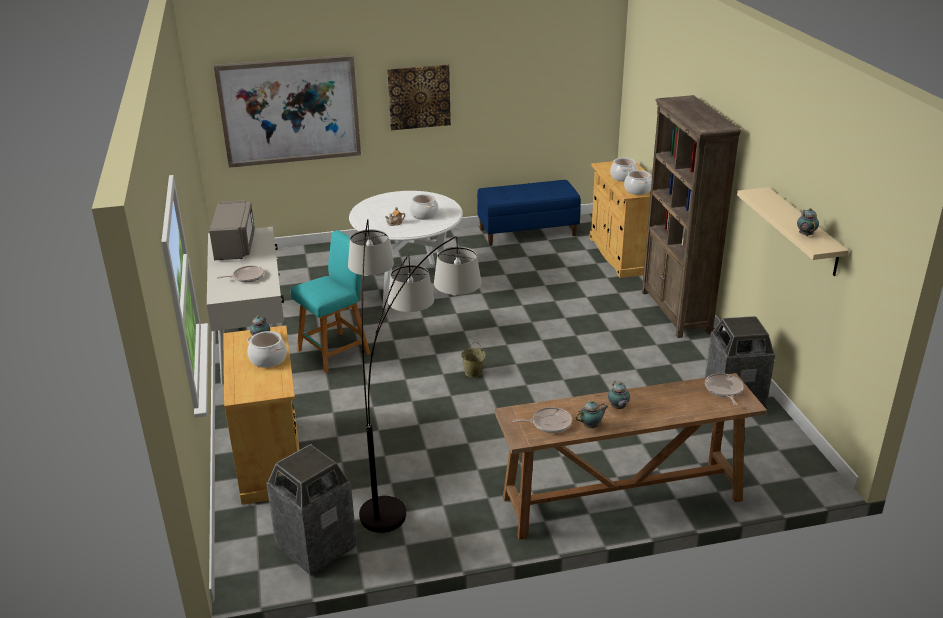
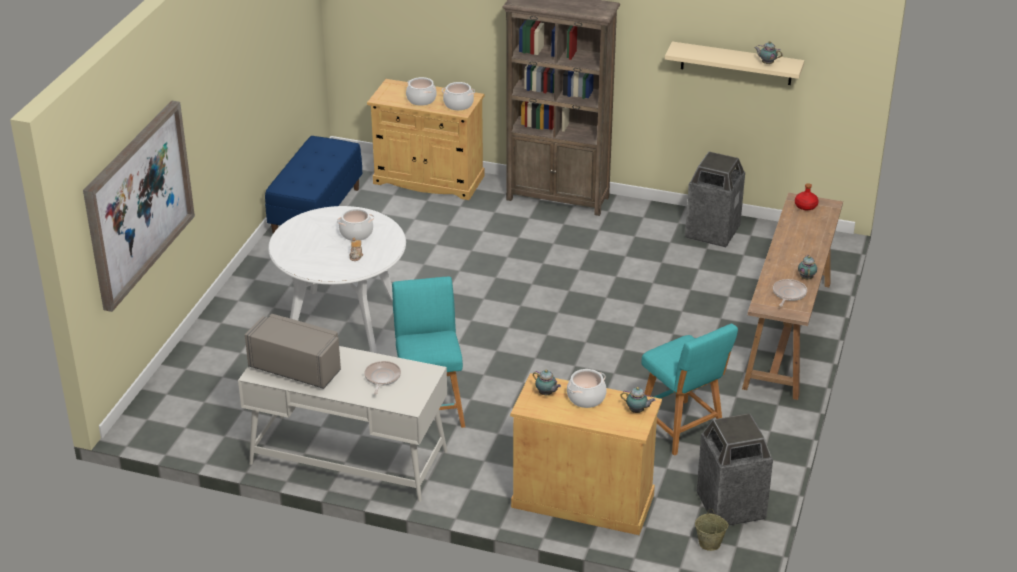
camera: 60 degrees left, 5 degrees up
(409, 481) = (682, 430): floor lamp -> turquoise stool
(419, 97) = (215, 116): picture -> none
(473, 373) = (550, 340): beige bucket -> beige bucket (710, 543)
(618, 408) = (792, 257): teapot -> teapot (637, 411)
(724, 390) = (806, 206): frying pan -> red bottle

